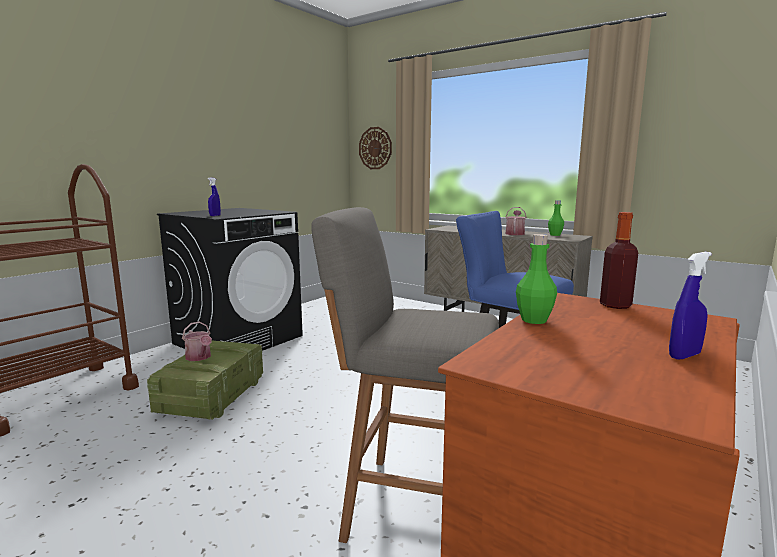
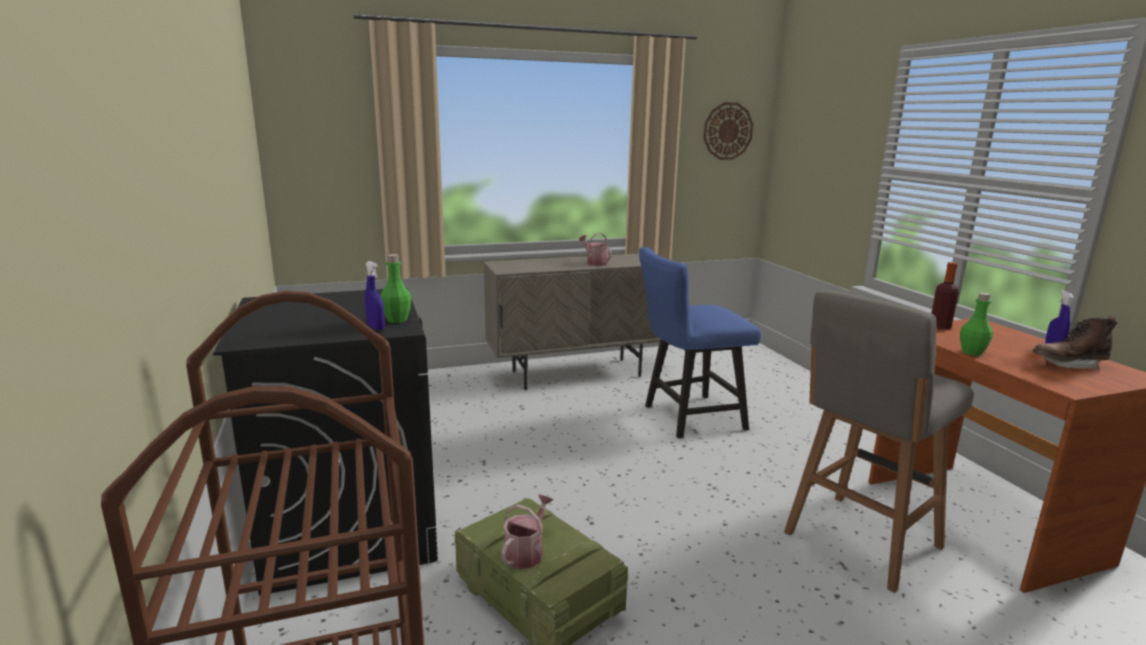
camera: 55 degrees left, 5 degrees up
(199, 357) = (526, 552): watering can -> watering can turned 60 degrees counterclockwise
(375, 148) = (321, 152): wall clock -> wall clock (727, 131)
(555, 235) = (627, 257): green bottle -> green bottle (397, 320)
(611, 364) = (1068, 365): none -> brown boot

